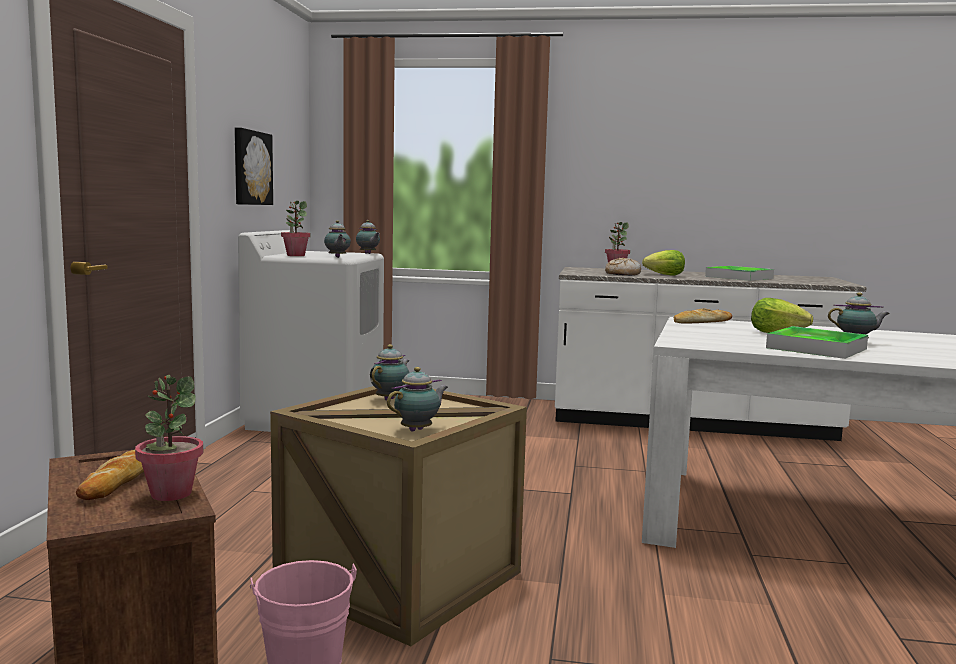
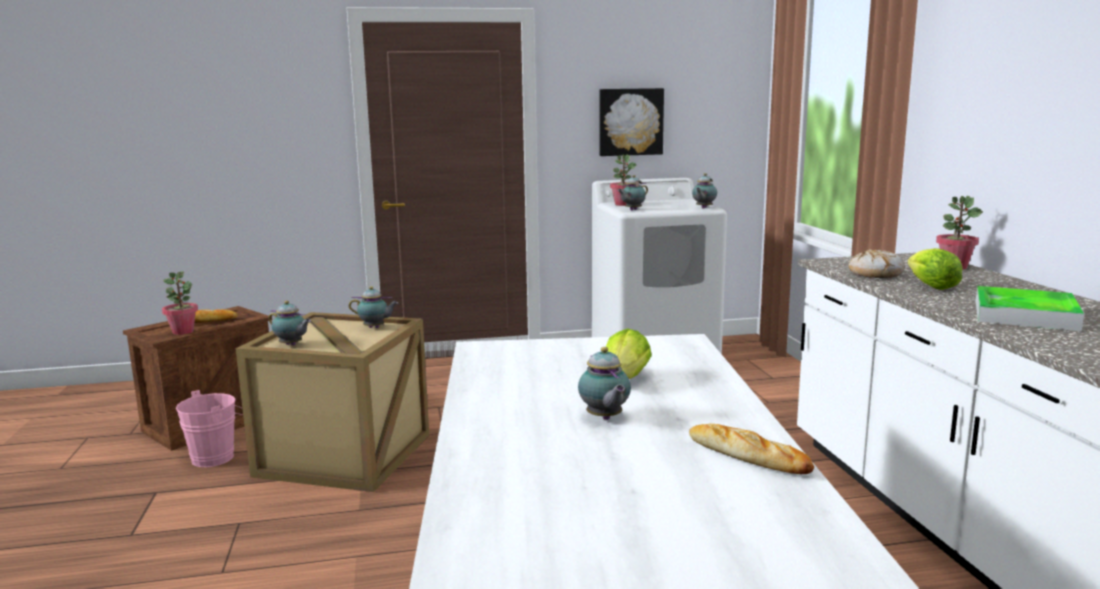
camera: 70 degrees right, 5 degrees up
(702, 322) = (673, 347): bread -> bread (748, 456)
(816, 348) = (517, 398): tray -> none

